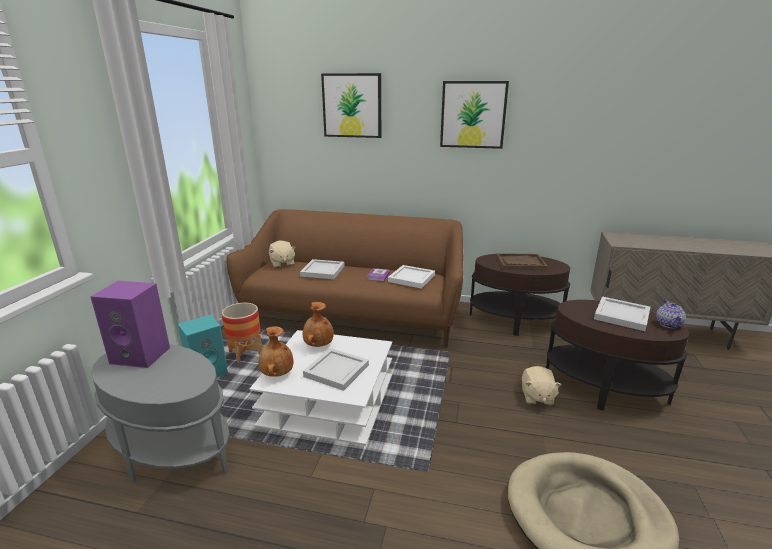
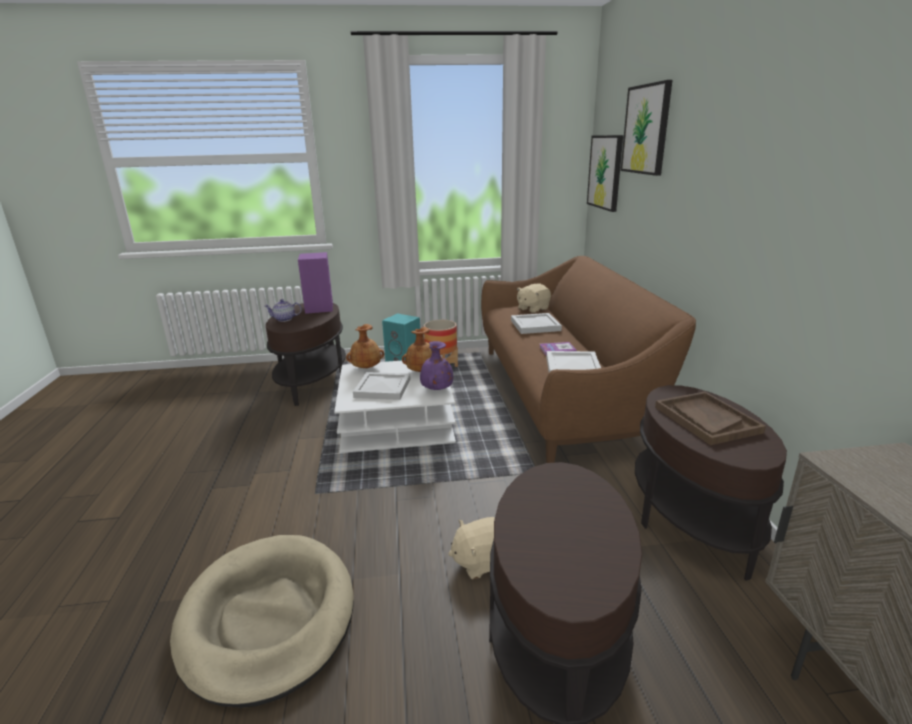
camera: 70 degrees right, 0 degrees up
(172, 450) = (313, 383): grey side table -> brown side table
(362, 344) = (436, 389): none -> purple vase
(473, 115) = (748, 140): picture -> picture (605, 172)
(622, 316) = (576, 529): white tray -> none
(668, 324) = (589, 591): teapot -> teapot (285, 319)

